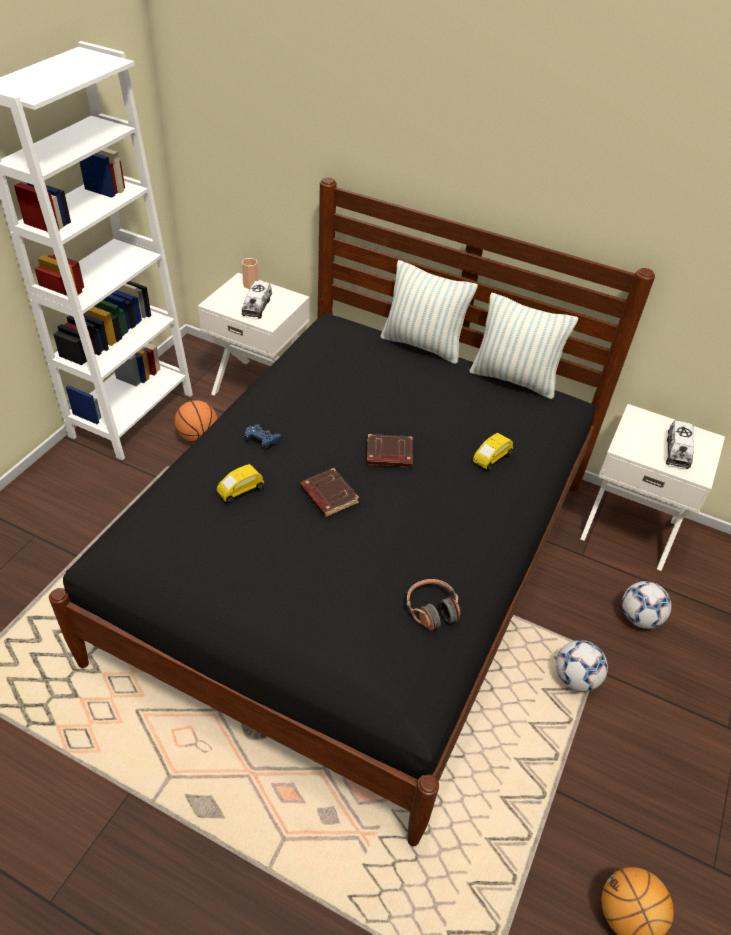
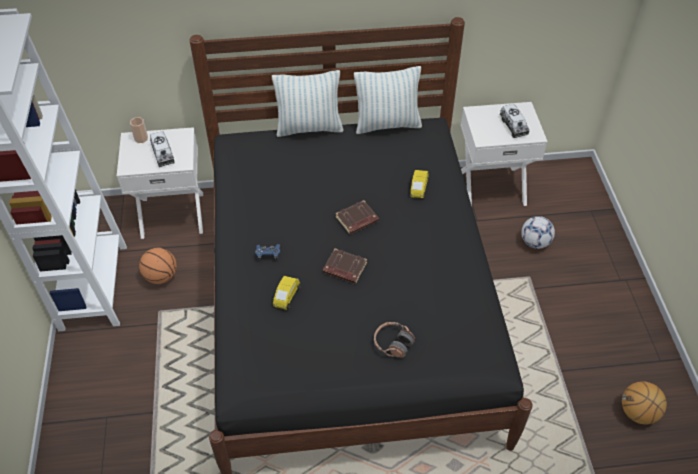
camera: 30 degrees left, 5 degrees up
(432, 609) = (462, 304): headphones -> headphones (393, 343)
(575, 678) = (526, 300): football -> none

